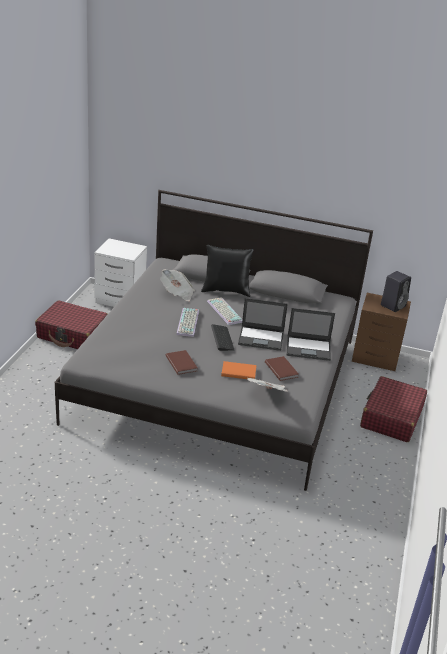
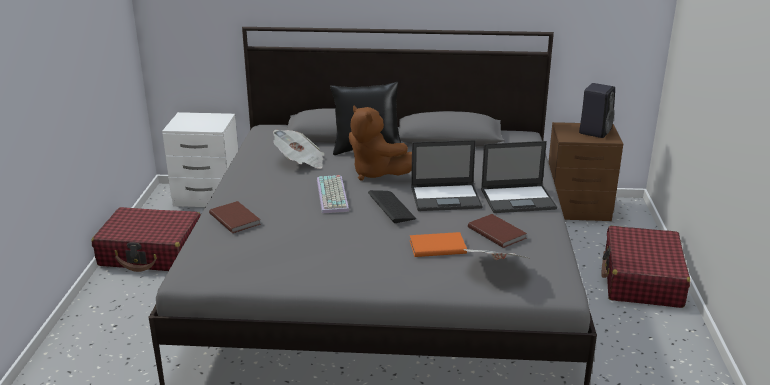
camera: 10 degrees left, 5 degrees down
(182, 363) = (347, 250): brown book -> brown book (235, 218)
(223, 311) = (376, 173): keyboard -> brown plush toy

